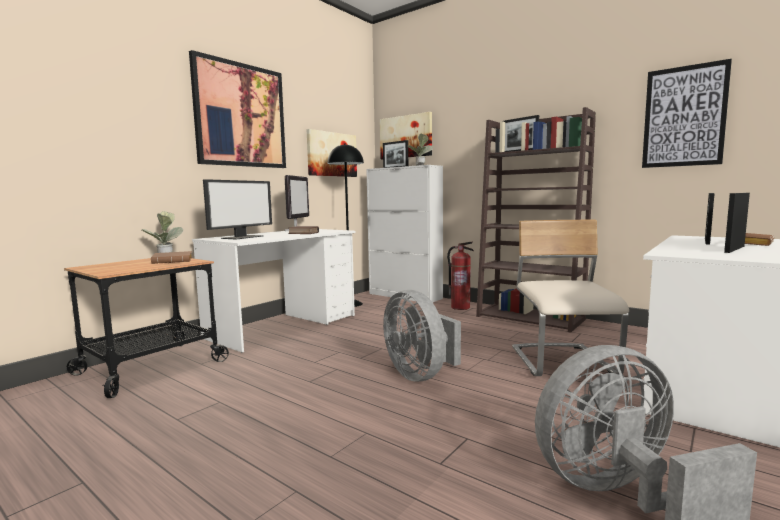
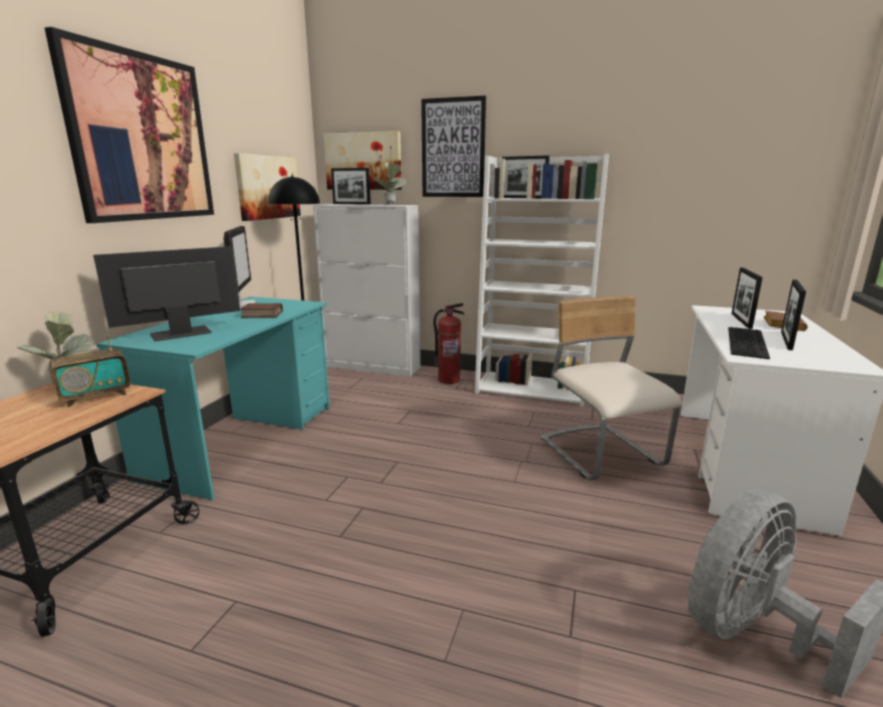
camera: 20 degrees left, 10 degrees up
(174, 261) = (95, 396): brown book -> radio
(242, 237) = (180, 334): monitor -> monitor turned 135 degrees counterclockwise
(284, 326) = (244, 440): white desk -> turquoise desk
(420, 374) = (468, 498): grey fan -> none
(531, 318) = (533, 389): brown bookcase -> white bookcase
(684, 116) = (699, 170): picture -> picture (453, 148)
(688, 249) = (749, 342): none -> keyboard

